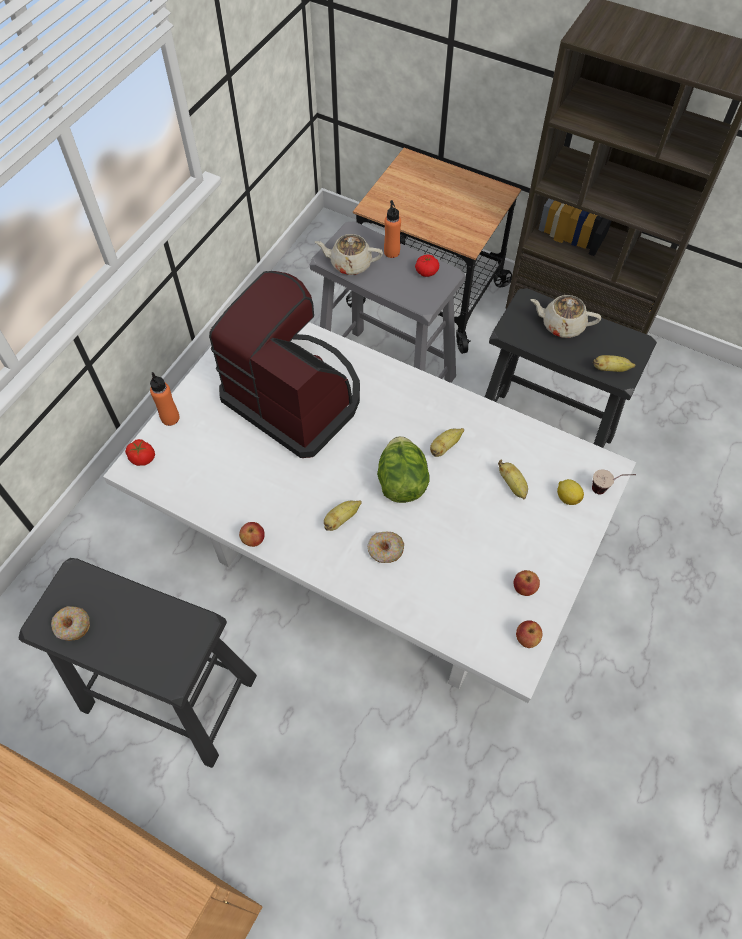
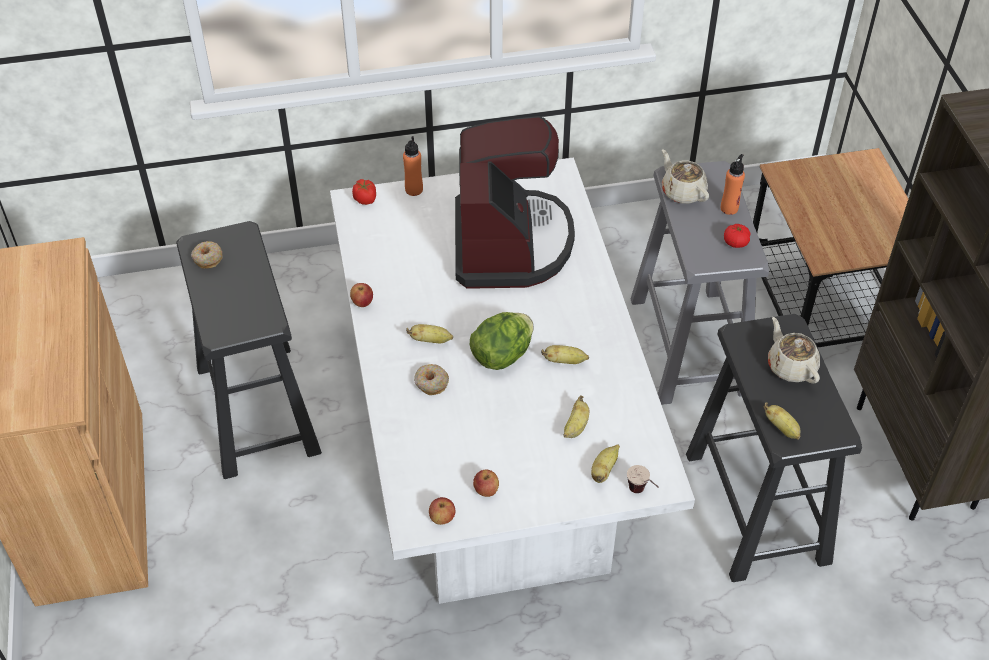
camera: 50 degrees right, 10 degrees down
(567, 497) = (604, 470): lemon -> banana

